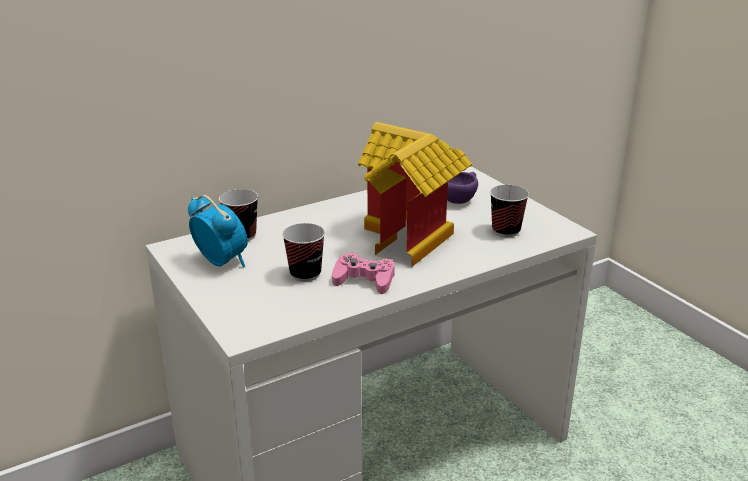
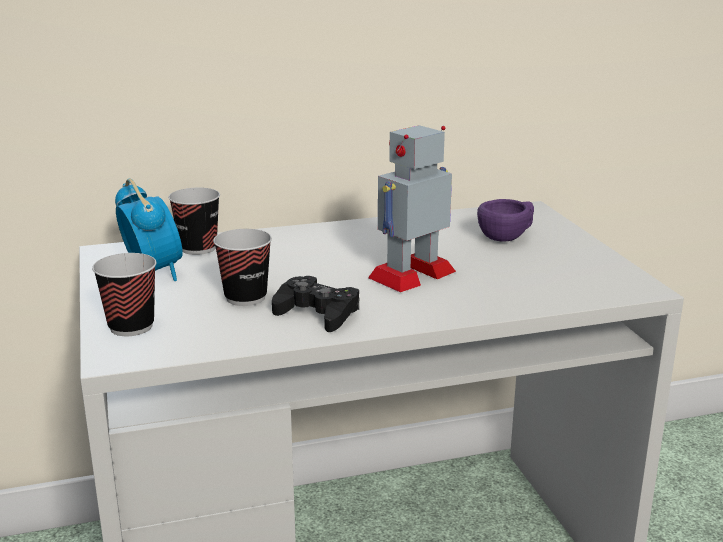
camera: 15 degrees right, 5 degrees down
(364, 280) = (317, 313): pink game controller -> black game controller
(412, 239) = (412, 274): toy house -> toy robot
(506, 231) = (549, 279): cup -> cup (131, 327)

